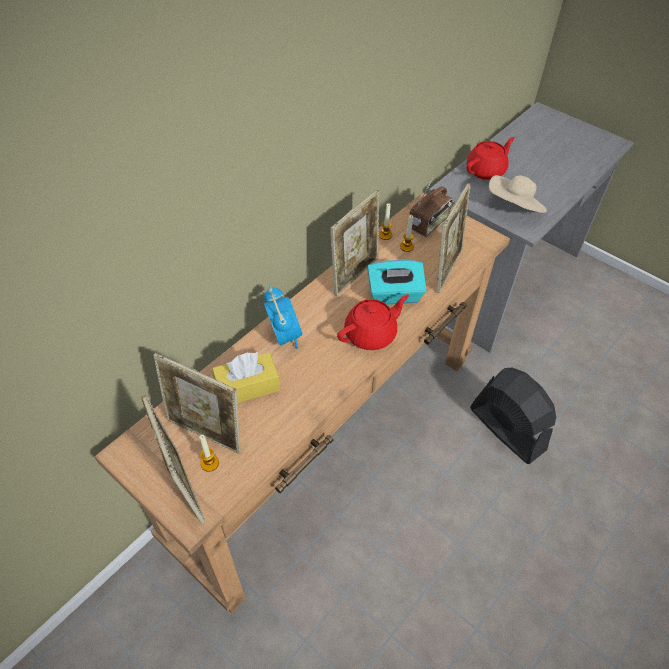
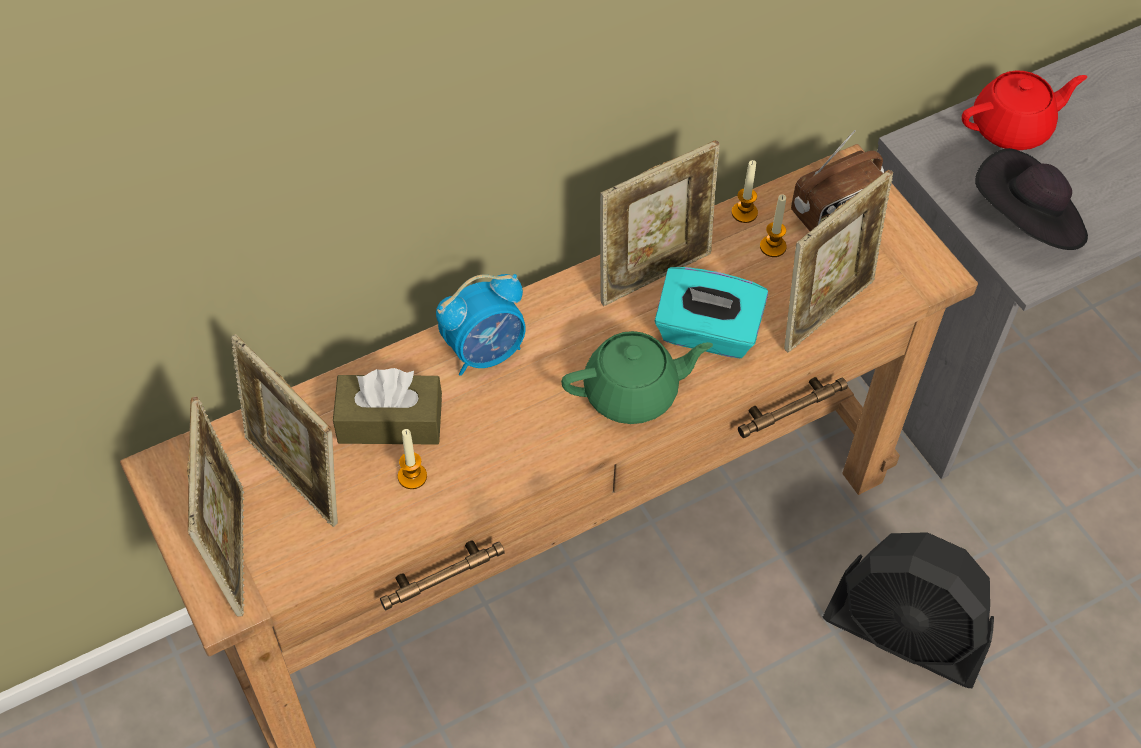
camera: 20 degrees right, 5 degrees up
(209, 463) = (284, 527): candle -> candle (412, 476)
(247, 386) = (390, 421): yellow tissue box -> brown tissue box
(284, 336) = (485, 351): alarm clock -> alarm clock turned 60 degrees clockwise
(371, 334) = (633, 393): red teapot -> green teapot
(507, 428) = (905, 634): black fan -> black fan turned 135 degrees clockwise
(514, 208) = (1026, 222): beige hat -> black hat

